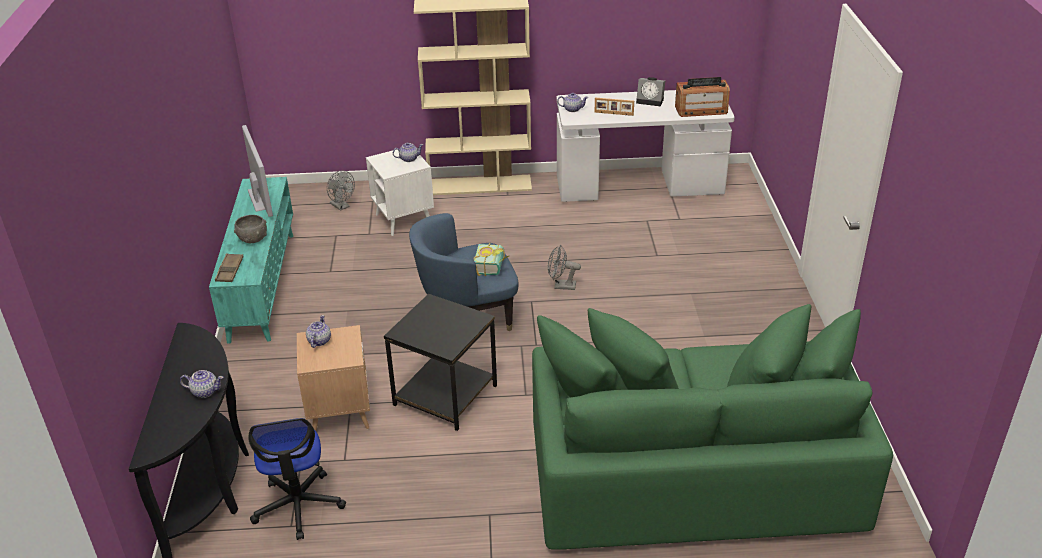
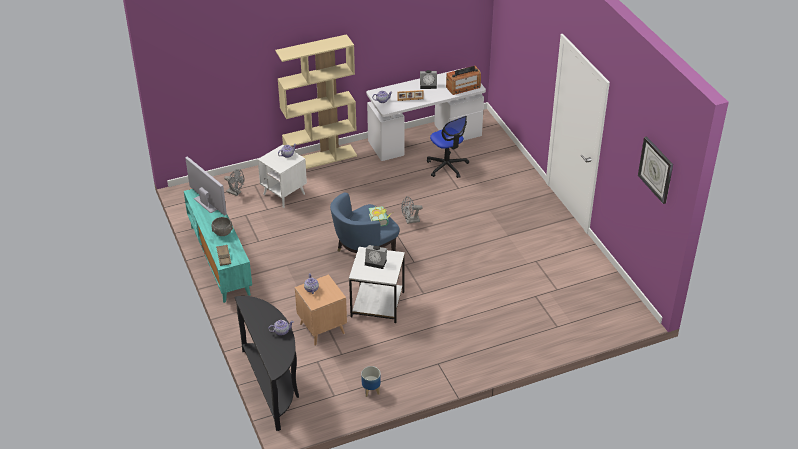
camera: 20 degrees left, 5 degrees up
(298, 505) = (331, 384): office chair -> office chair (447, 166)
(354, 533) = (371, 390): none -> planter
(441, 322) = (376, 262): none -> alarm clock
(447, 394) = (378, 304): black side table -> white side table
(690, 469) = (532, 314): green sofa -> none
(957, 233) = (656, 169): none -> wall clock

